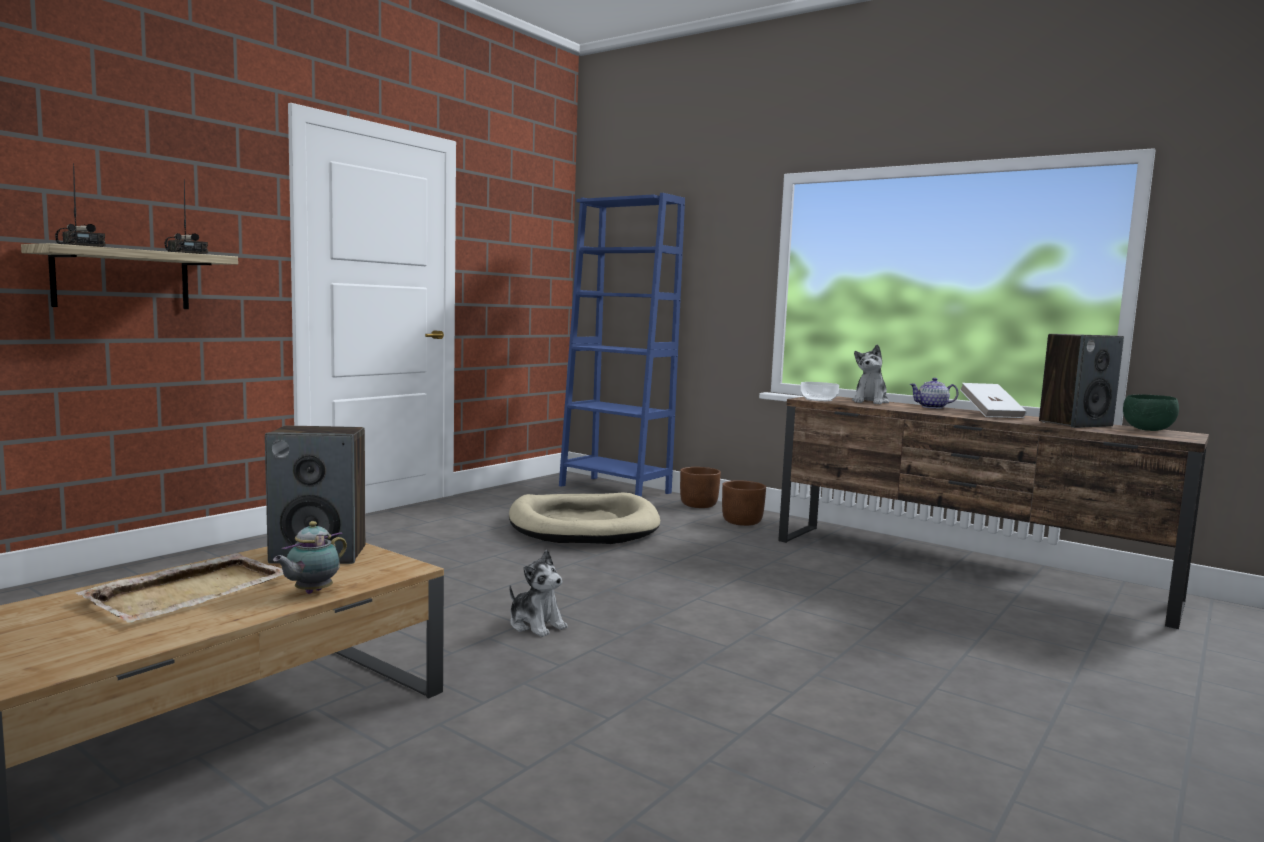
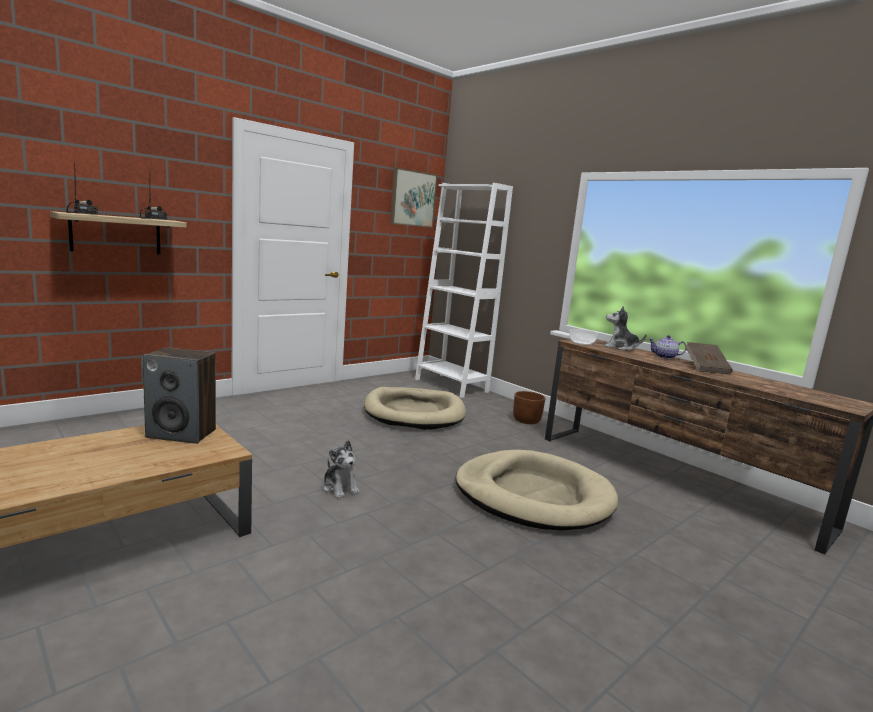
camera: 10 degrees right, 5 degrees up
(191, 591) = (82, 455): beige tray -> none
(311, 592) = (153, 465): teapot -> none
(536, 222) = (413, 198): none -> picture
(614, 489) = (451, 385): blue bookcase -> white bookcase
(698, 505) = (503, 404): brown planter -> none
(802, 606) = (533, 495): none -> beige dog bed
(870, 402) = (620, 348): plush toy -> plush toy turned 75 degrees clockwise
(991, 414) = (706, 368): white book -> brown book
(1075, 424) = (768, 384): speaker -> none
(1148, 430) = (827, 396): green bowl -> none

